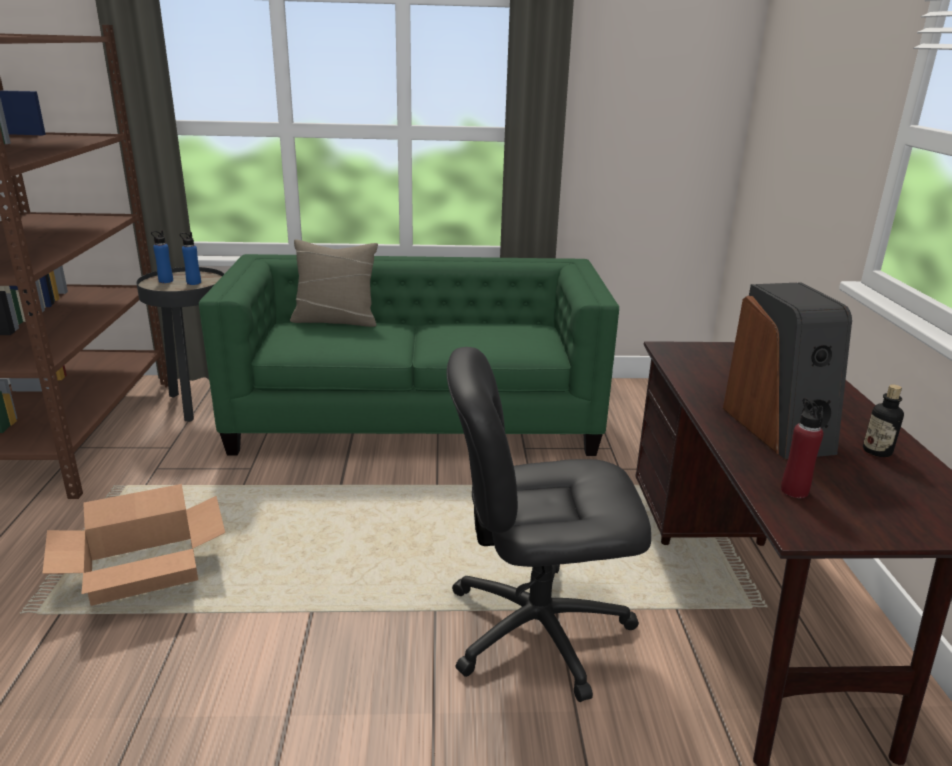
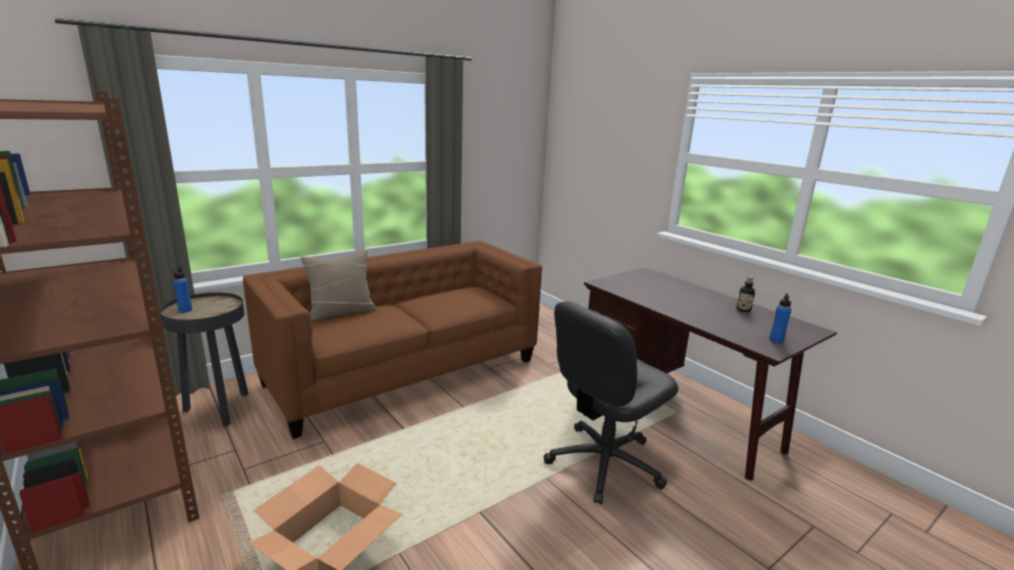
camera: 35 degrees left, 5 degrees down
(193, 283) = (214, 306): blue bottle -> blue bottle (776, 340)
(416, 421) = (404, 372): green sofa -> brown sofa
(778, 429) = (700, 310): speaker -> none
(794, 490) = (746, 335): red bottle -> none

